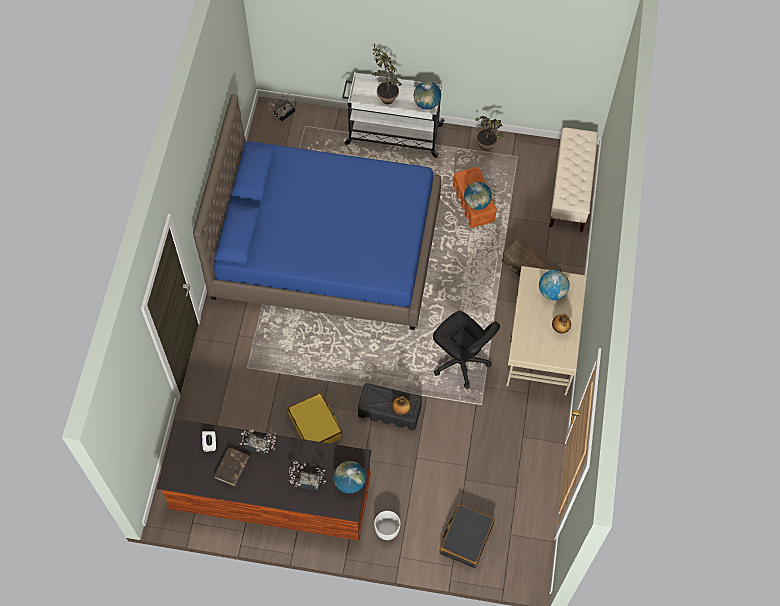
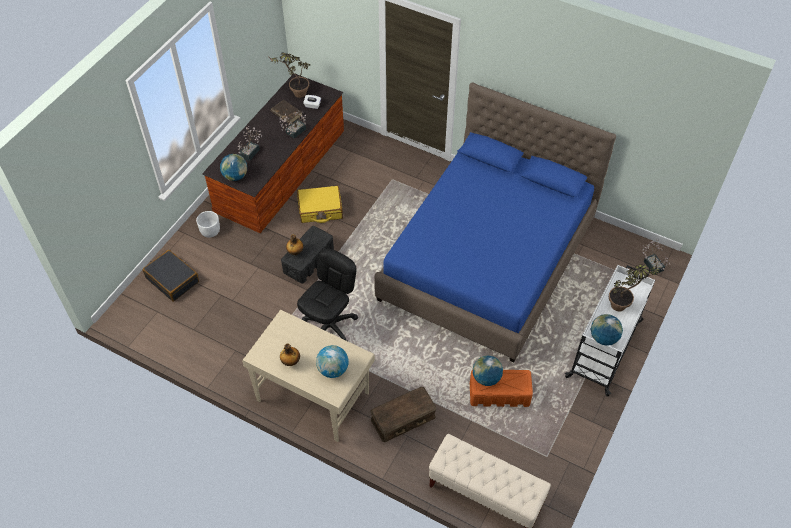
camera: 110 degrees right, 10 degrees down
(460, 361) = (330, 326): black office chair -> black office chair turned 150 degrees clockwise
(487, 149) = (564, 430): potted plant -> potted plant (295, 93)

